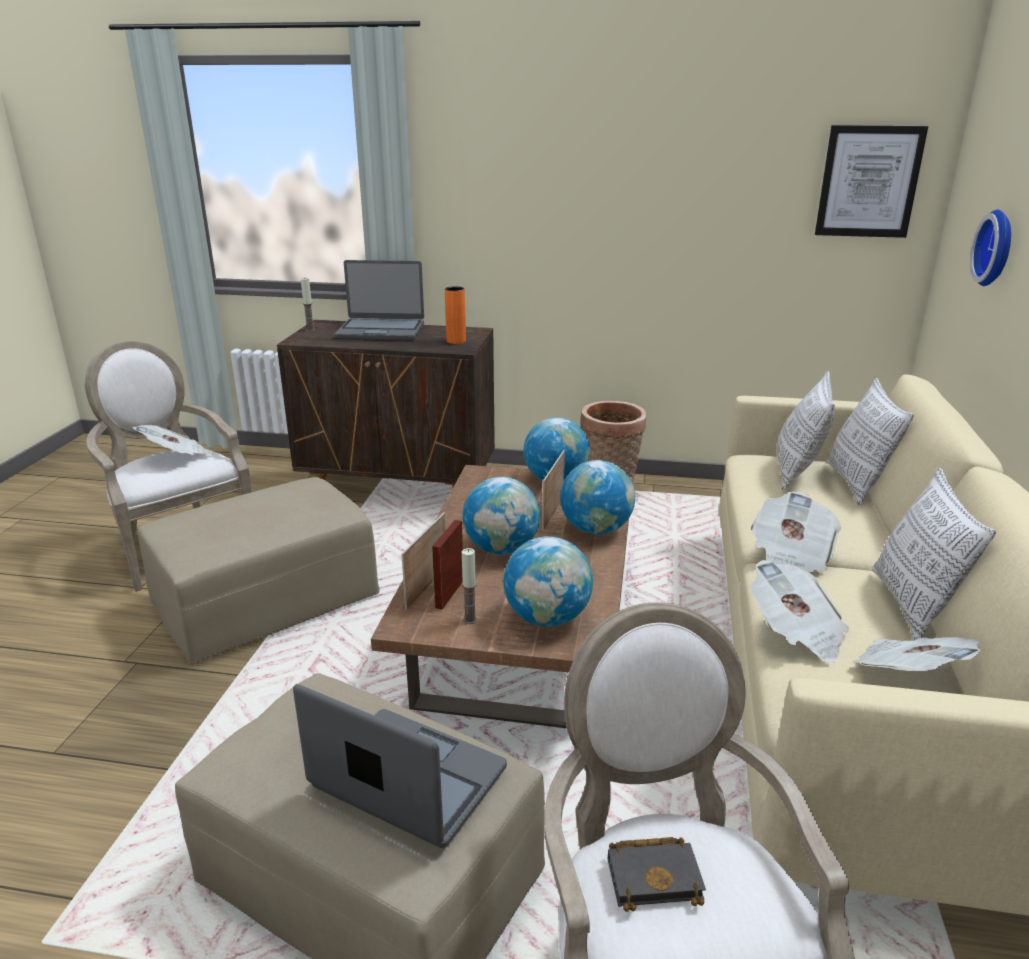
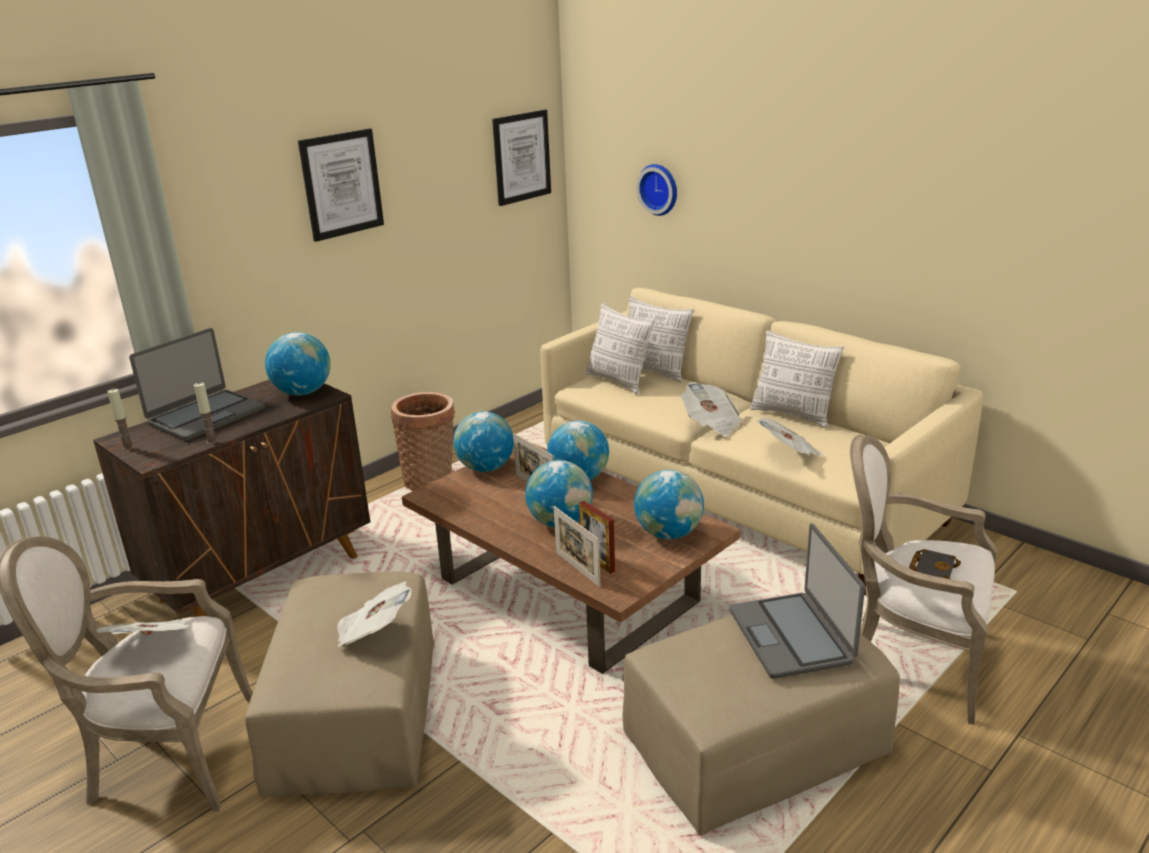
camera: 55 degrees left, 0 degrees up
(407, 779) = (791, 636): laptop -> laptop turned 75 degrees counterclockwise
(456, 341) = (303, 392): orange vase -> globe
(470, 620) = (640, 563): candle -> candle (212, 441)
(604, 164) = (341, 184): none -> picture
(908, 675) = (849, 441): newspaper -> newspaper (374, 632)

